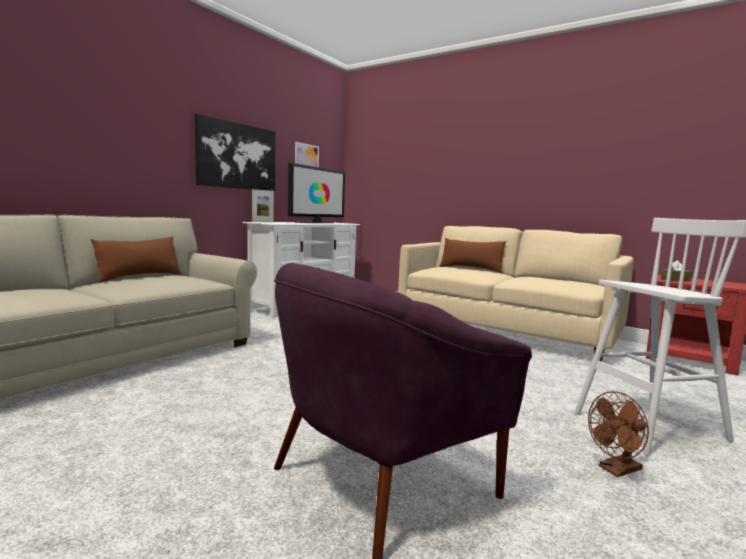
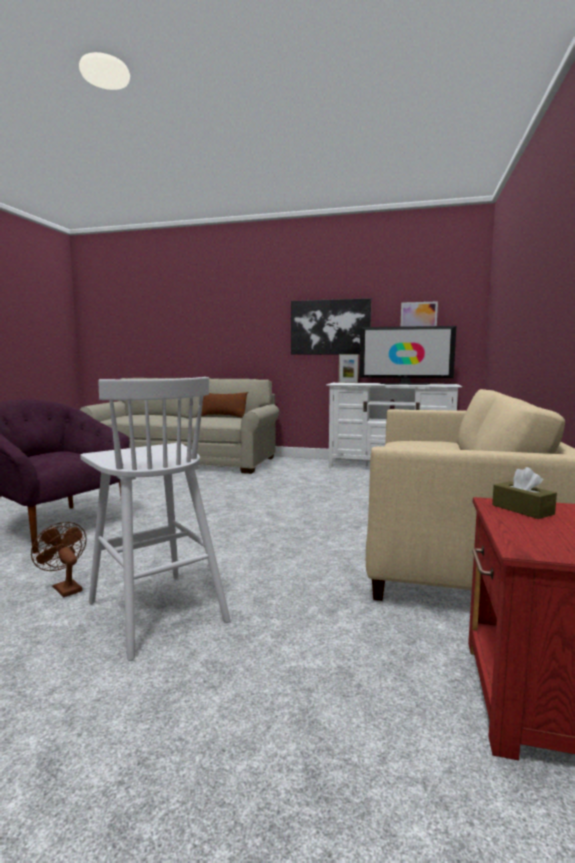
camera: 70 degrees right, 0 degrees up
(471, 269) = (452, 448): brown pillow -> none

